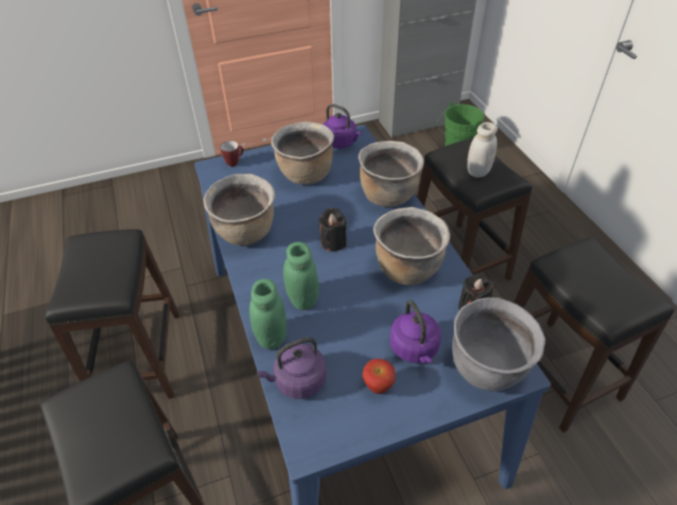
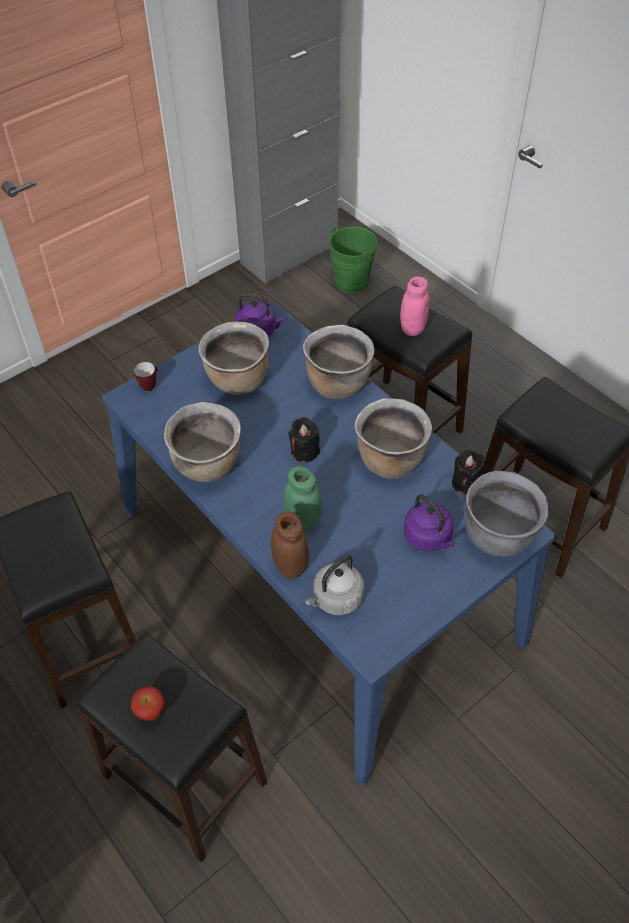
camera: 20 degrees left, 5 degrees up
(271, 337) = (290, 566): green jar -> brown jar
(298, 381) = (336, 599): purple kettle -> grey kettle
(378, 387) = (410, 582): apple -> apple (151, 713)
(478, 171) = (412, 328): white jar -> pink jar

